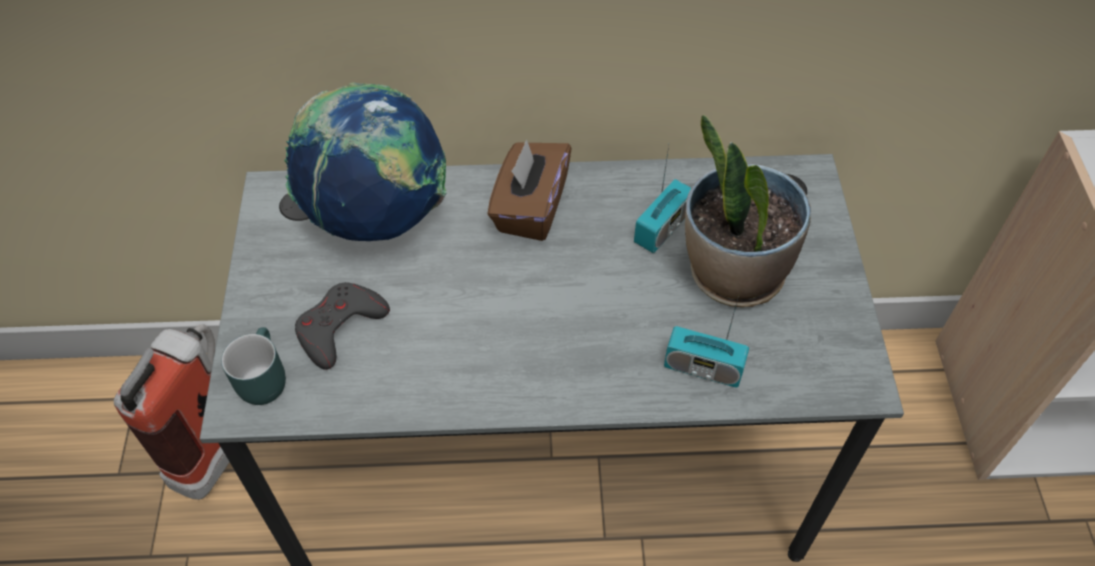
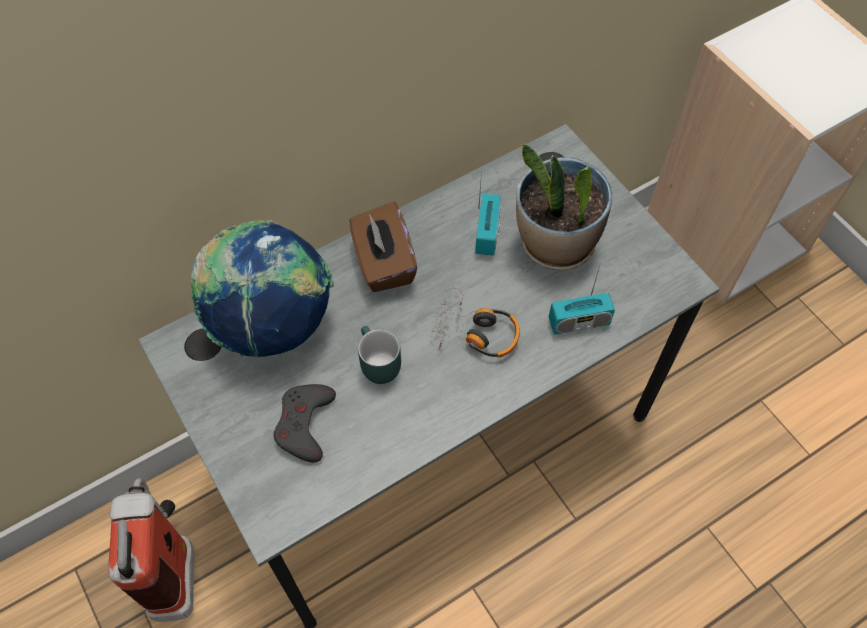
camera: 30 degrees left, 5 degrees up
(260, 378) = (271, 494): turquoise mug -> turquoise mug (375, 364)
(578, 322) = (475, 332): none -> headphones

